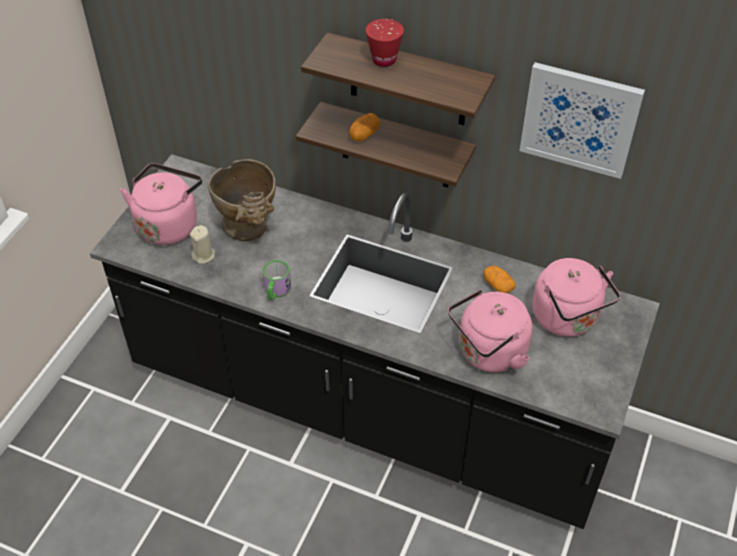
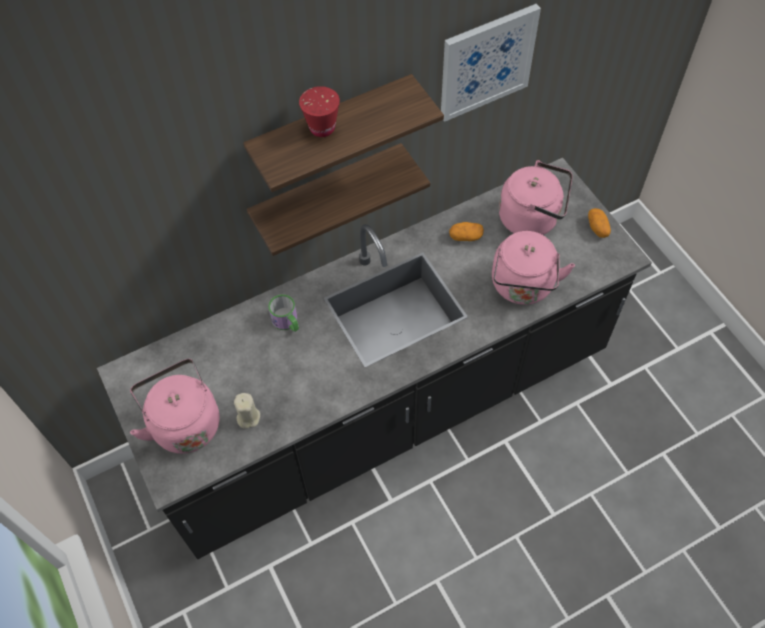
camera: 50 degrees left, 10 degrees up
(249, 230) = (252, 364): beige vase -> none
(276, 291) = (338, 387): mug -> mug (287, 322)
(364, 134) = (319, 205): potato -> potato (597, 228)

